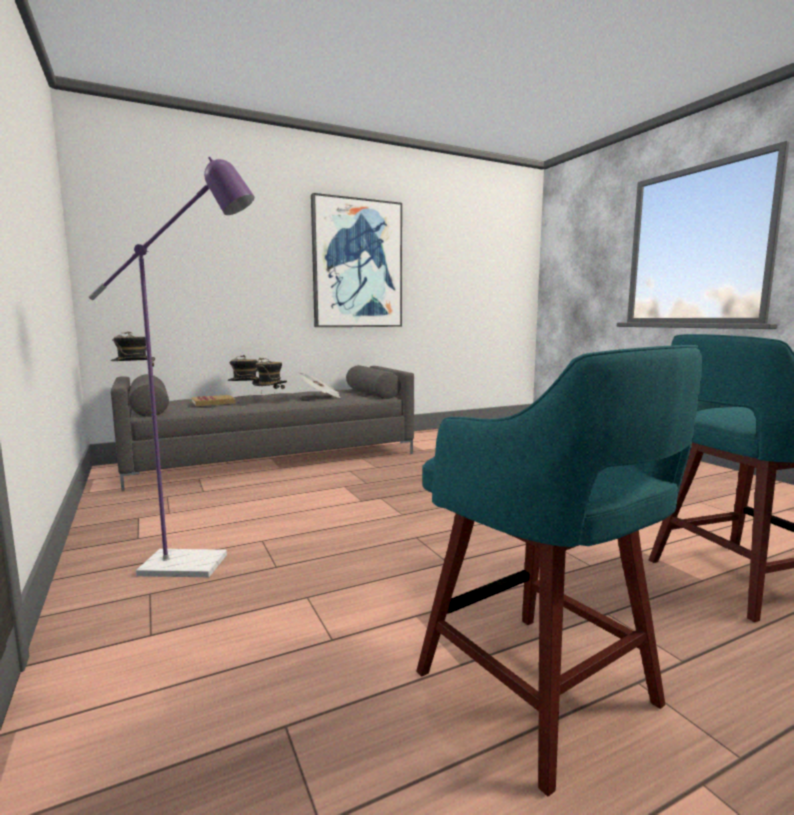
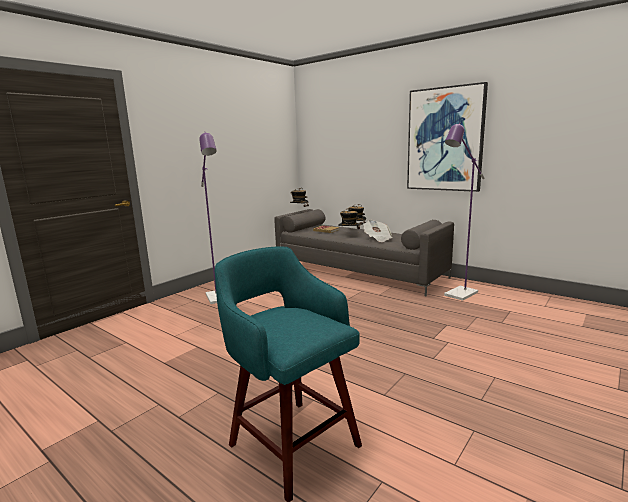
camera: 65 degrees right, 5 degrees up
(428, 445) = (458, 295): none -> purple floor lamp
(541, 693) = (147, 382): turquoise stool -> none

